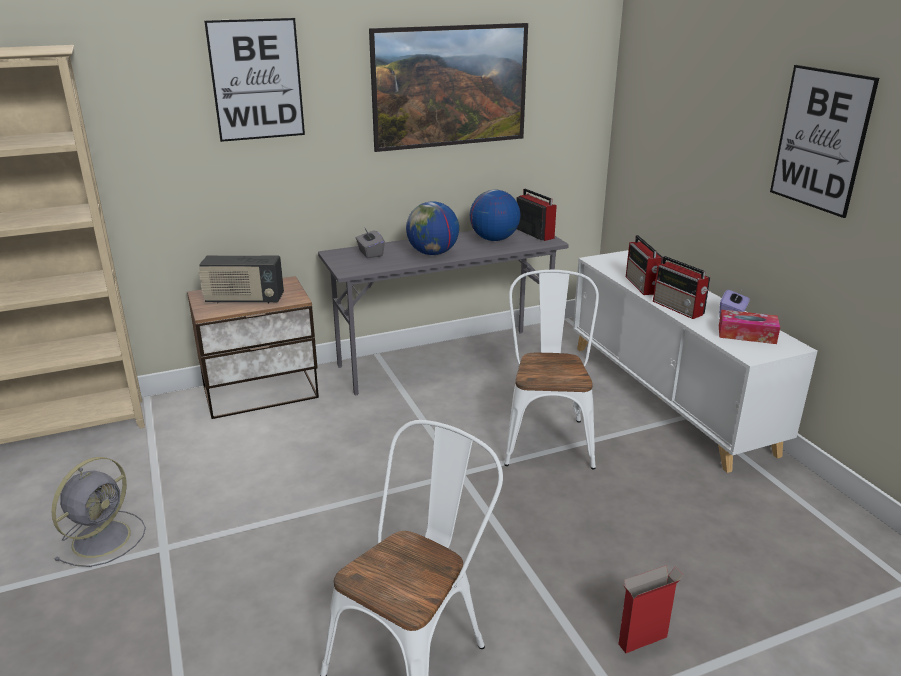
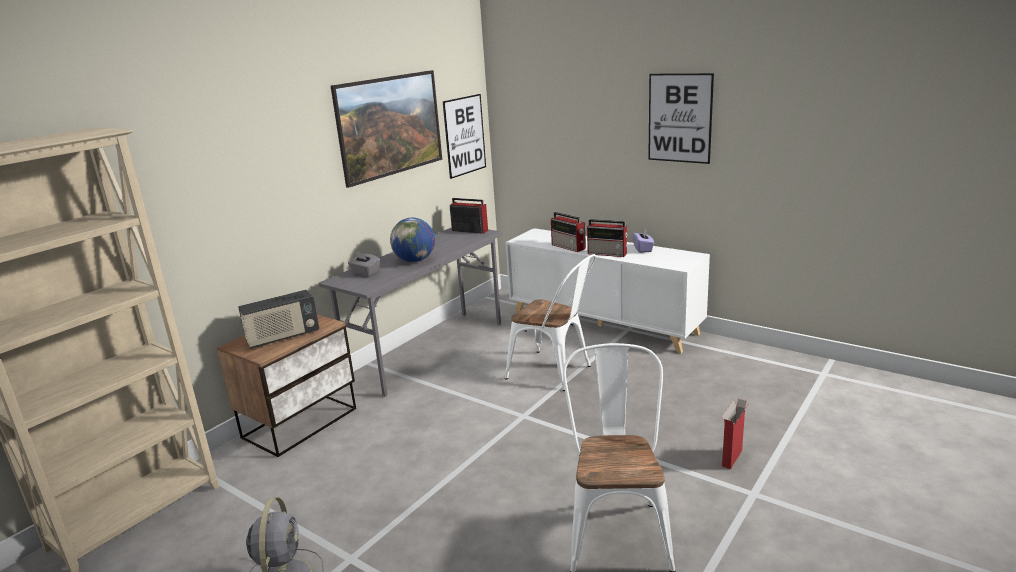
camera: 30 degrees left, 5 degrees down
(256, 80) = (253, 140): picture -> picture (464, 135)
(494, 239) = (446, 241): globe -> none
(547, 437) = (555, 372): white chair -> white chair turned 150 degrees clockwise
(746, 334) = (664, 256): tissue box -> none

